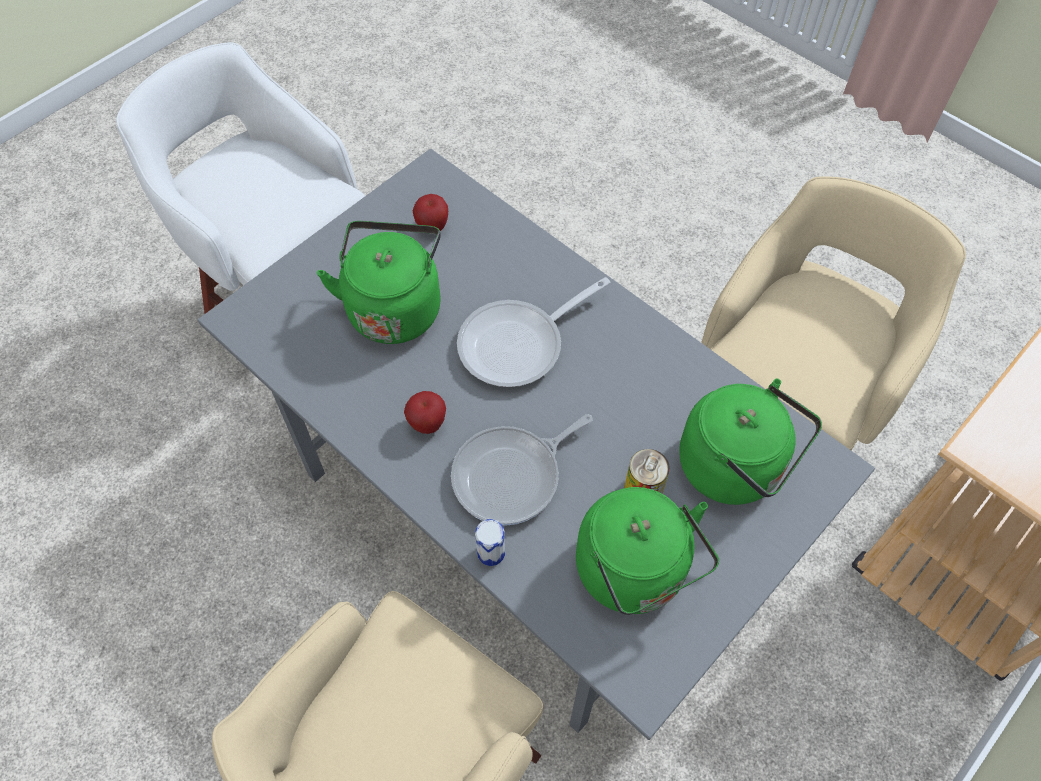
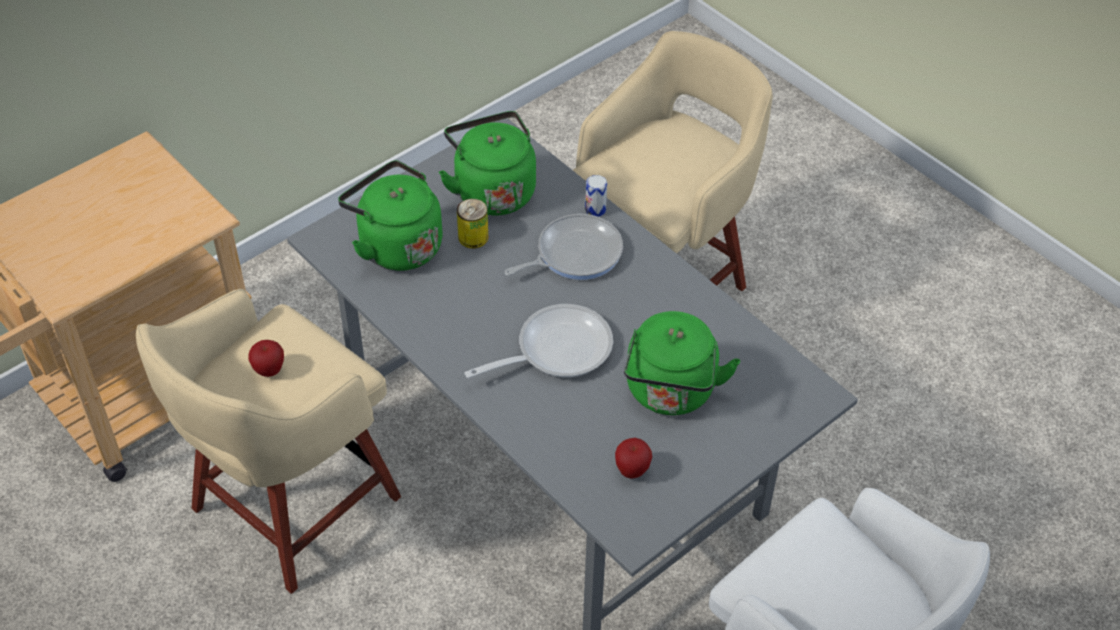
camera: 175 degrees left, 10 degrees down
(427, 424) = (640, 294): apple -> apple (269, 370)

